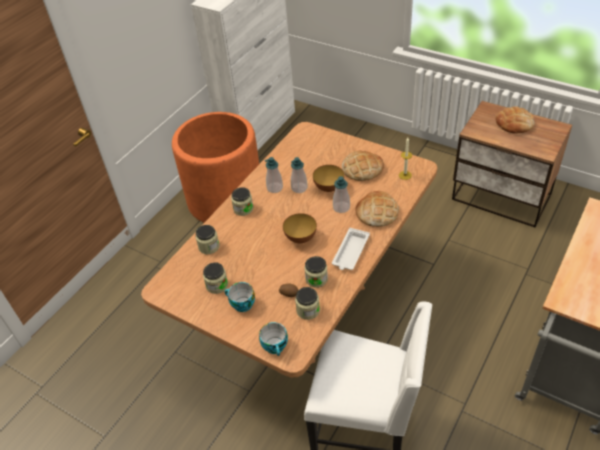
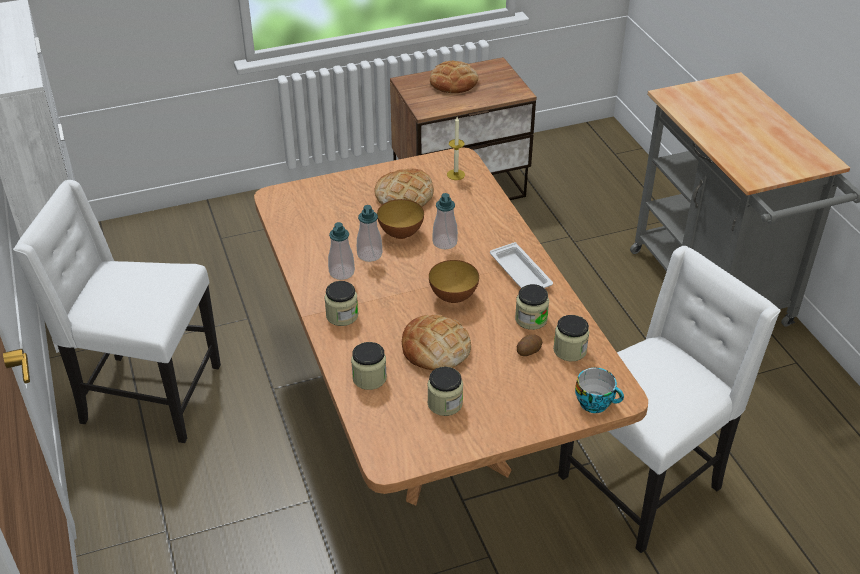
camera: 55 degrees left, 5 degrees down
(225, 199) = (147, 396): orange planter -> white chair
(241, 305) = (501, 398): cup -> none
(377, 212) = (486, 223): bread -> bread (435, 348)

